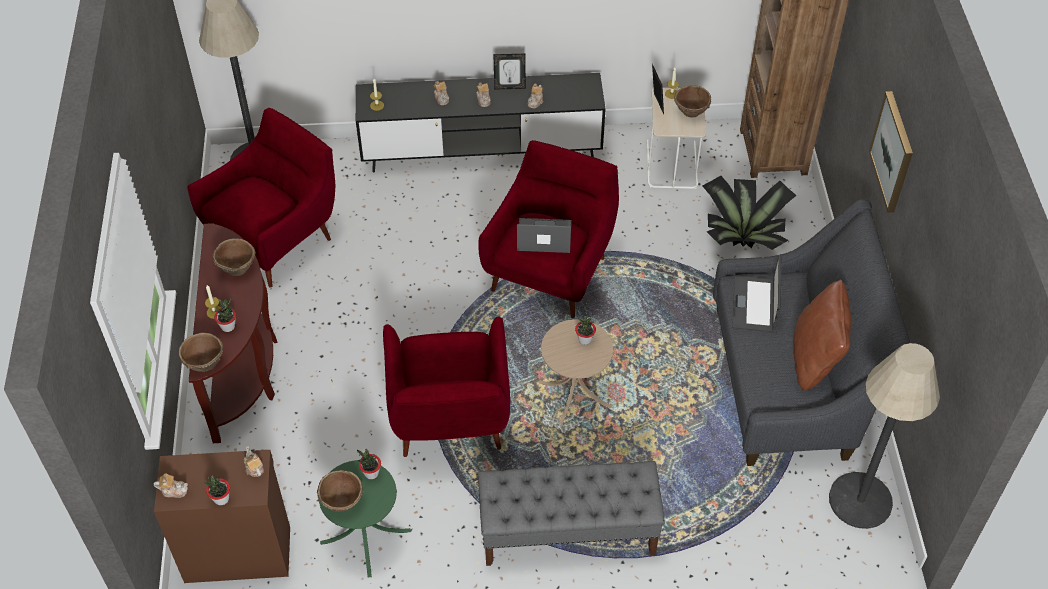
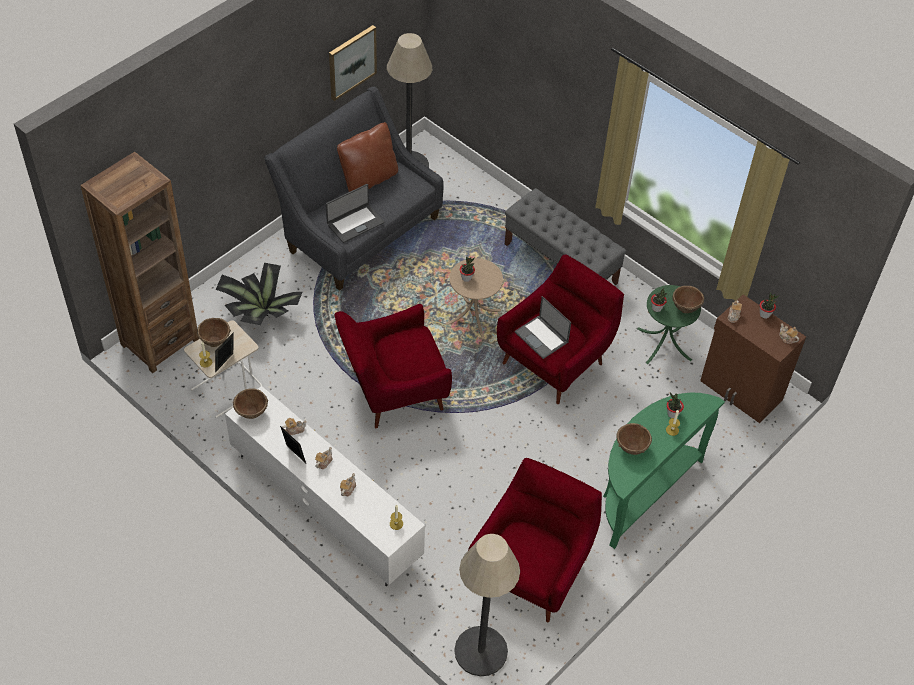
camera: 135 degrees left, 0 degrees up
(204, 363) = (707, 403): brown bowl -> brown bowl (252, 412)
(244, 370) = (643, 491): brown console table -> green console table
(276, 238) = (532, 569): red armchair -> red armchair turned 120 degrees clockwise
(481, 153) = (326, 508): black tv stand -> white tv stand
(543, 236) = (406, 354): laptop -> laptop (542, 337)
(893, 152) = (257, 112): picture -> picture (351, 62)

